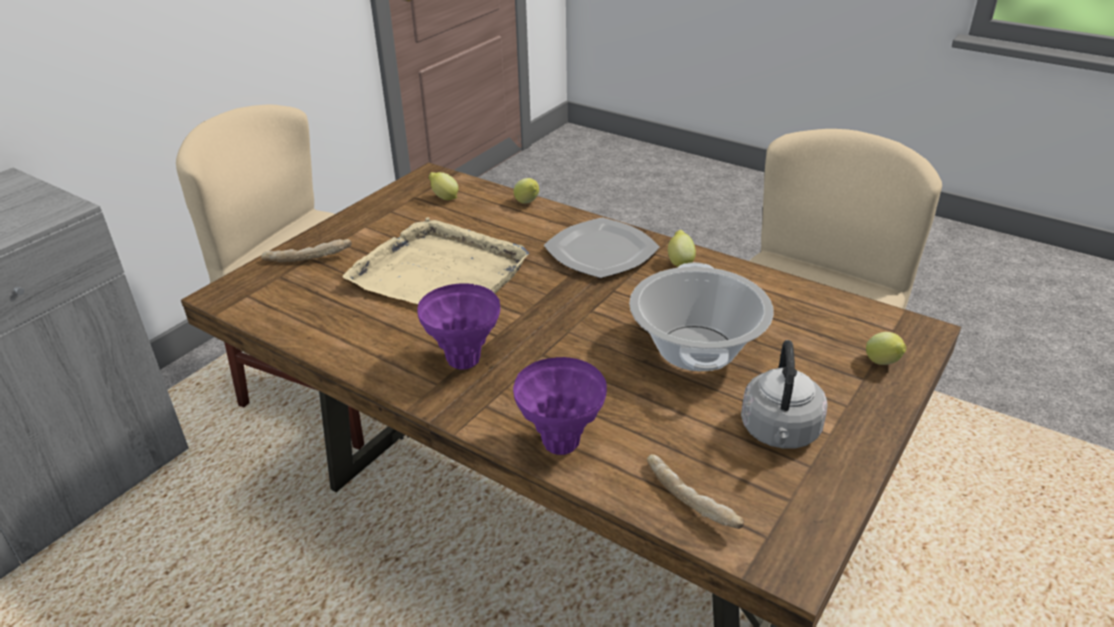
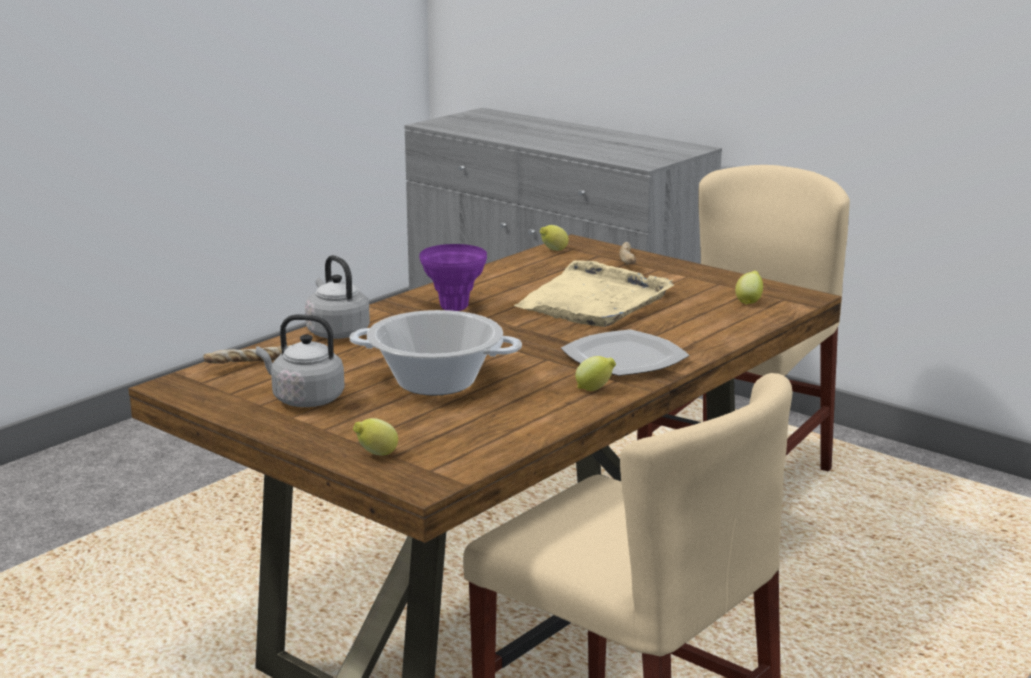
camera: 95 degrees right, 15 degrees down
(527, 203) = (738, 333): lemon -> lemon (553, 250)
(561, 444) = (336, 332): purple vase -> grey kettle

